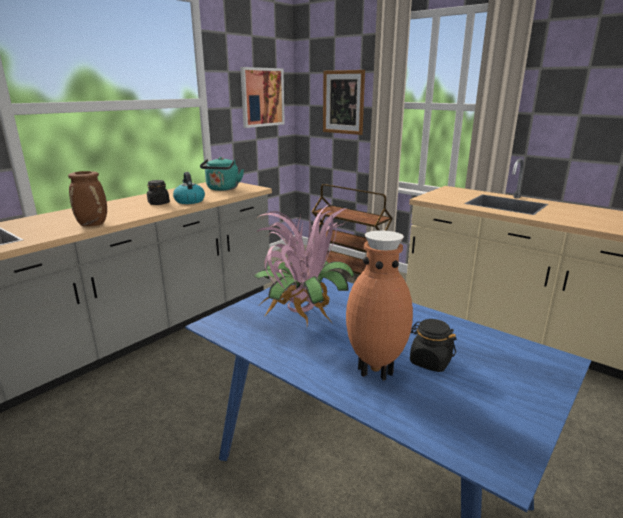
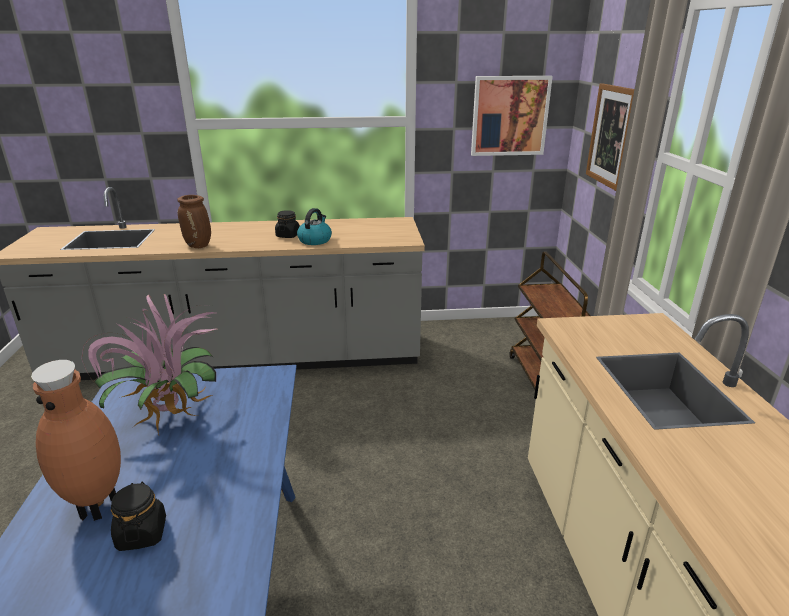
camera: 45 degrees right, 5 degrees up
(222, 189) = (377, 232): turquoise kettle -> none

